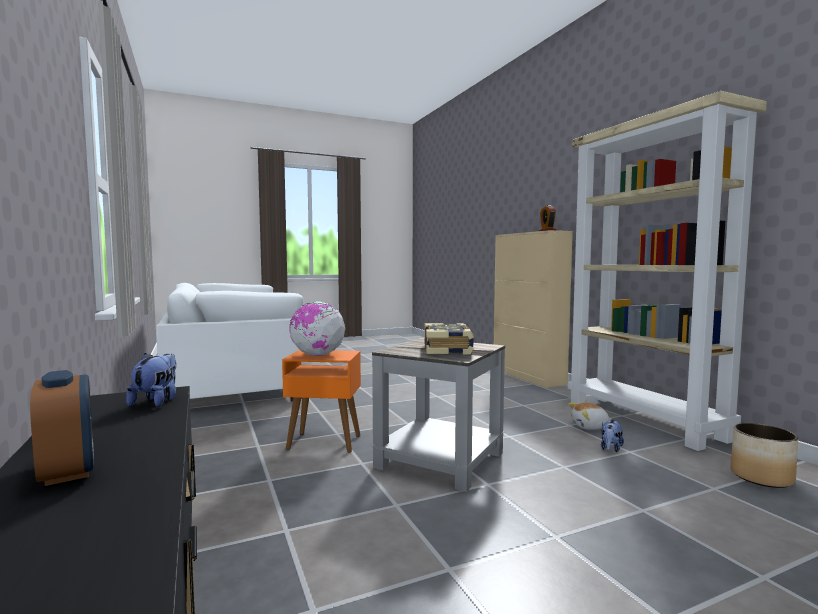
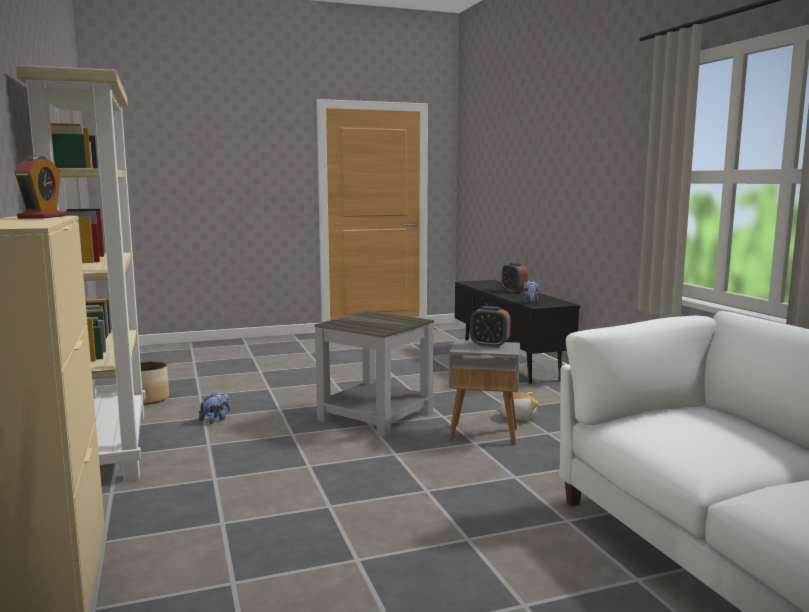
camera: 175 degrees left, 5 degrees up
(317, 355) = (489, 345): globe -> alarm clock
(323, 442) = (484, 434): orange side table -> grey side table
(448, 350) = (370, 320): book -> none
(590, 427) = (189, 441): plush toy -> plush toy (517, 417)

